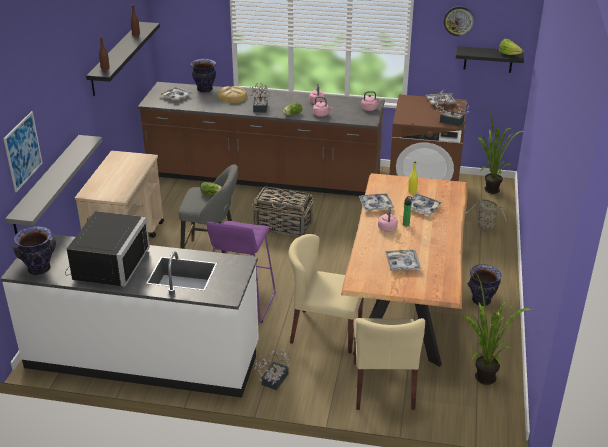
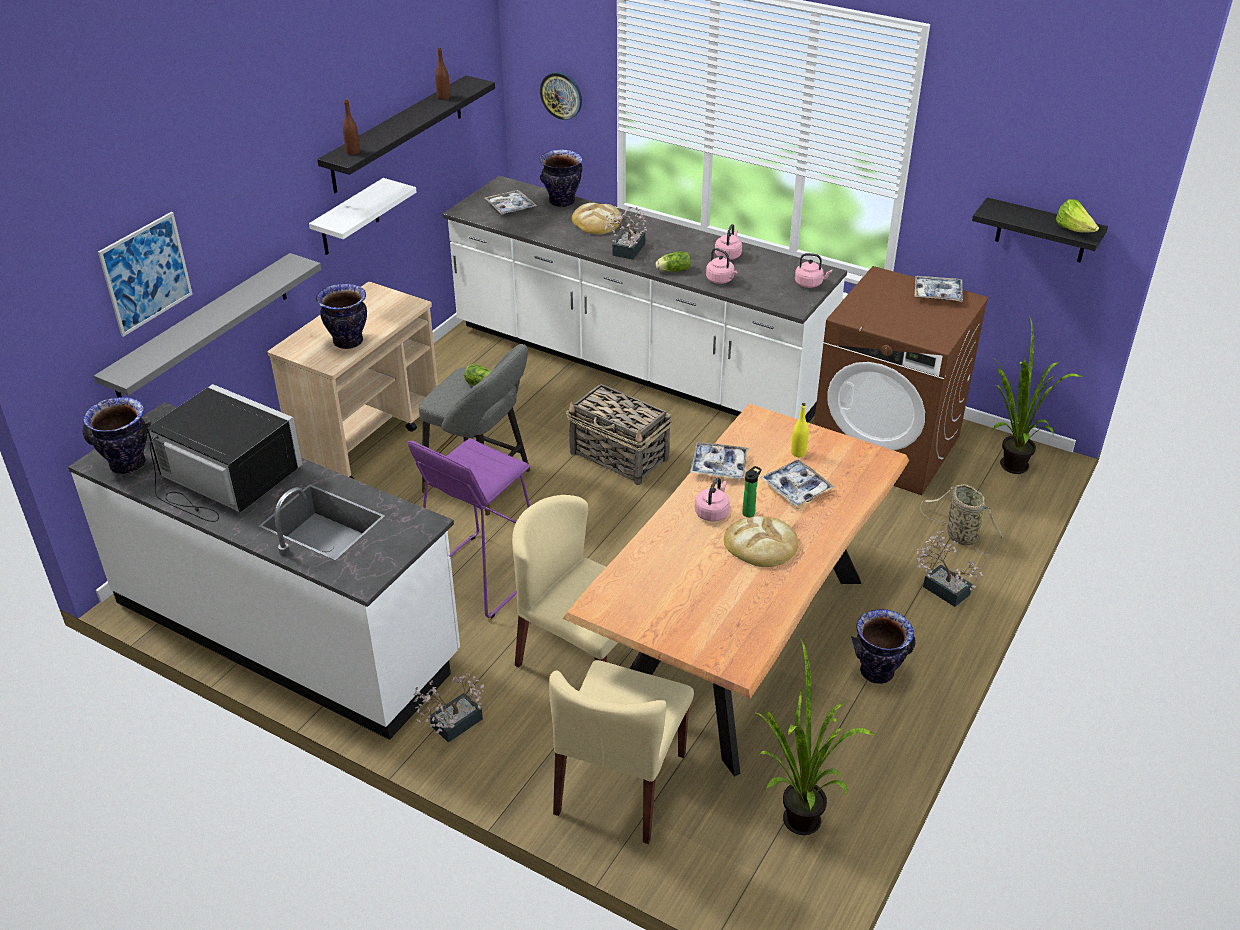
camera: 20 degrees right, 5 degrees up
(100, 112) = (349, 218): none -> white shelf
(106, 264) = (224, 478): black microwave -> black microwave turned 90 degrees counterclockwise
(121, 184) = (347, 342): none -> vase
(264, 178) = (636, 364): brown counter -> white counter
(402, 263) = (696, 587): tray -> none
(422, 237) = (761, 545): none -> bread
(449, 120) = (930, 333): potted plant -> potted plant (942, 587)
(458, 20) = (994, 152): wall clock -> wall clock (561, 95)

